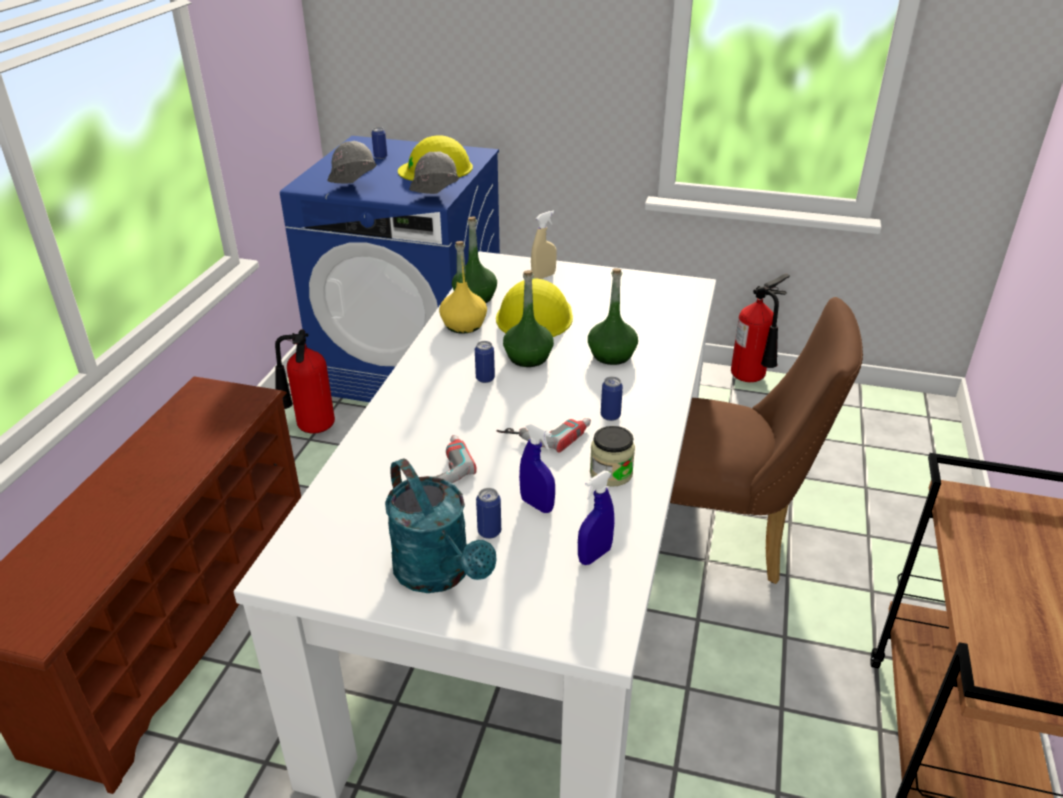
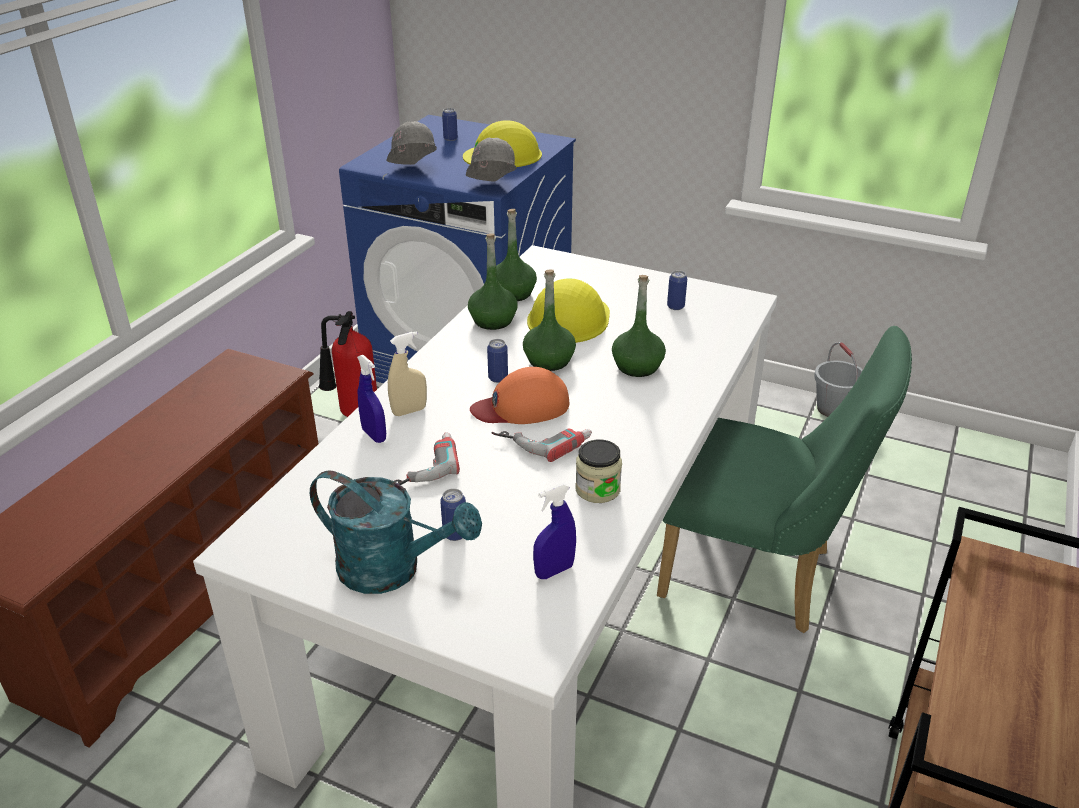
camera: 10 degrees right, 0 degrees up
(439, 574) = (393, 570): turquoise watering can -> turquoise watering can turned 45 degrees counterclockwise
(463, 324) = (492, 320): yellow bottle -> green bottle
(516, 403) = (522, 406): none -> orange cap
(537, 505) = (511, 513): blue spray bottle -> blue spray bottle (374, 435)
(543, 276) = (591, 277): beige spray bottle -> beige spray bottle (409, 411)
(610, 416) = (615, 430): can -> can (675, 306)
(723, 537) = (758, 576): brown chair -> green chair
(752, 379) = (834, 409): fire extinguisher -> grey bucket

